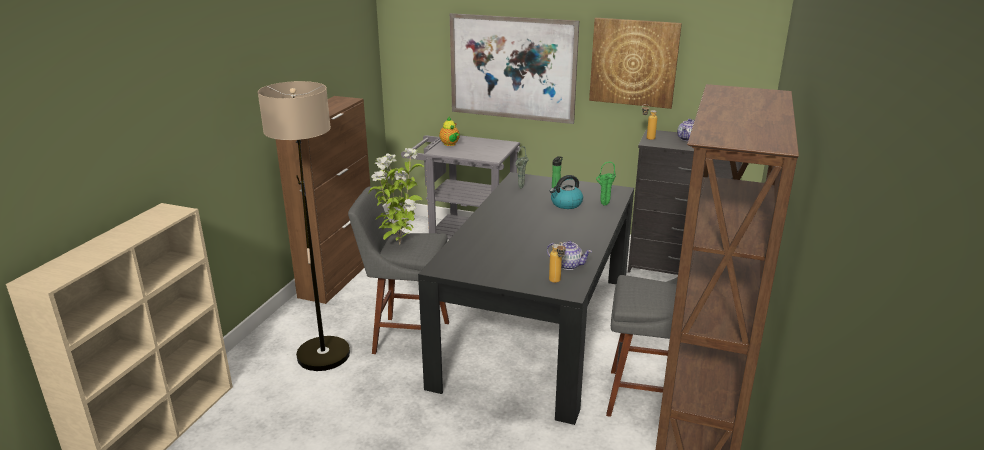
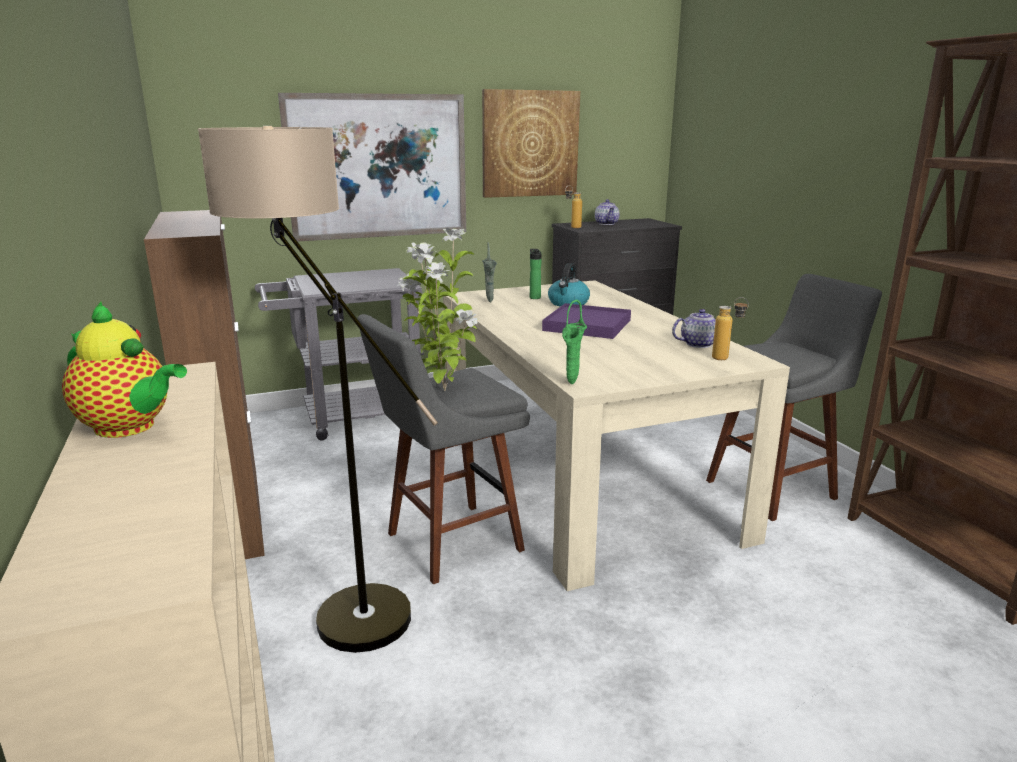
camera: 40 degrees left, 5 degrees down
(450, 144) = (319, 282): teapot -> teapot (130, 428)
(536, 226) = (587, 325): none -> purple tray
(536, 331) = (580, 476): black dining table -> beige dining table
(604, 205) = (604, 296): green vase -> green vase (571, 384)

